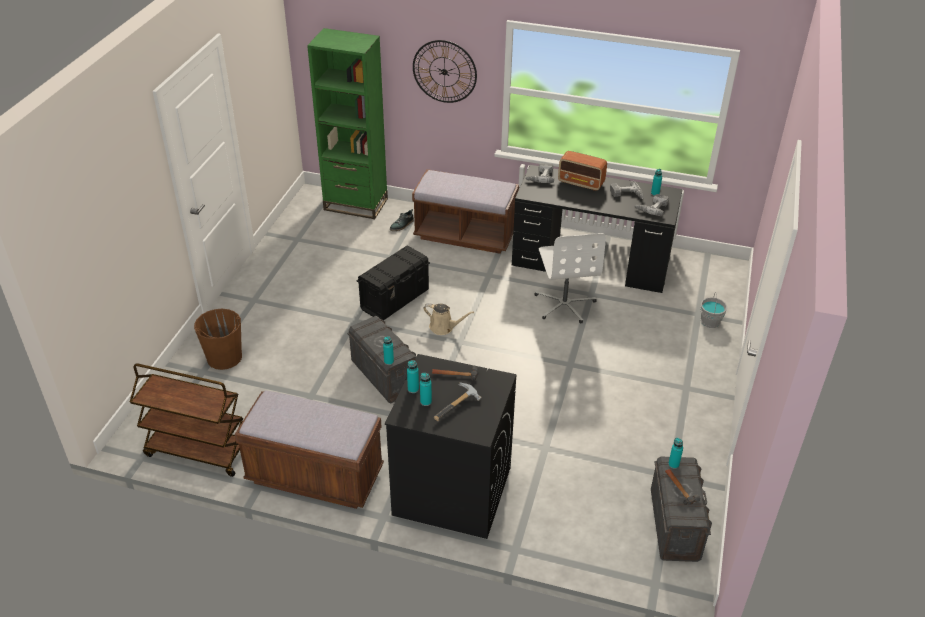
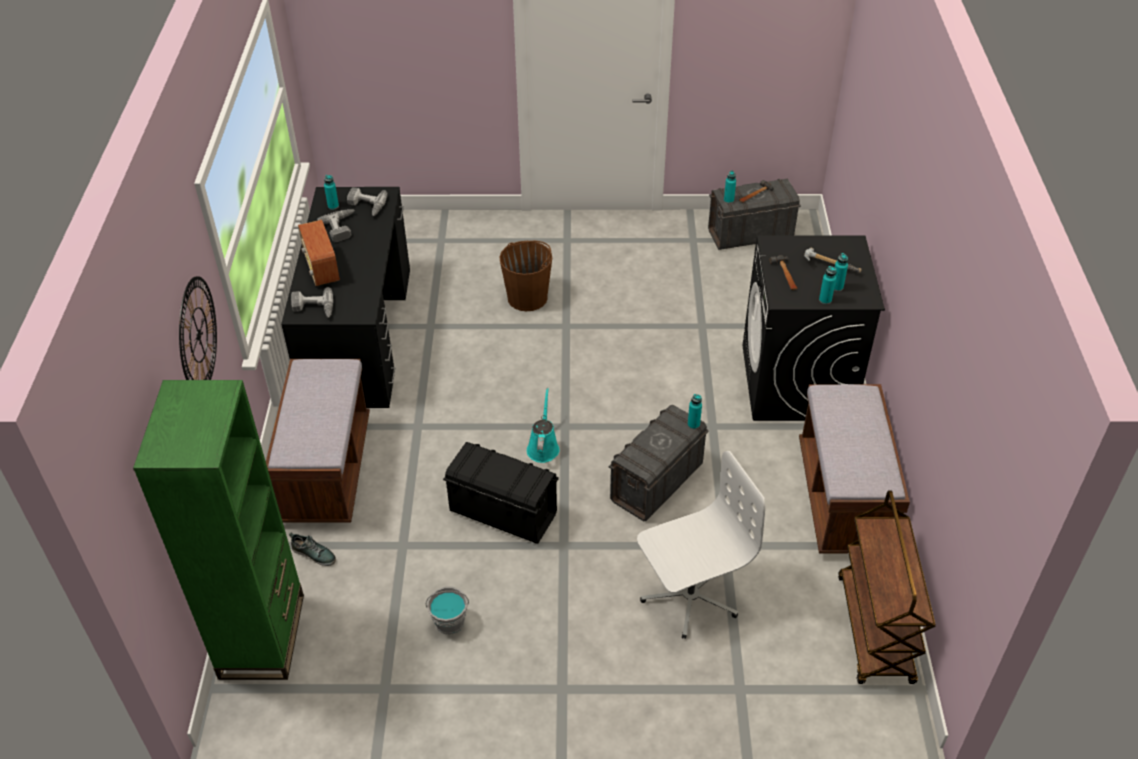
camera: 105 degrees left, 5 degrees up
(224, 357) = (701, 673): brown bucket -> brown bucket (528, 297)
(444, 327) = (543, 447): beige watering can -> turquoise watering can
(564, 304) = (458, 345): white office chair -> white office chair (689, 596)
(581, 183) = (321, 269): radio -> radio turned 150 degrees clockwise
(710, 322) = (452, 231): grey bucket -> grey bucket (450, 622)

